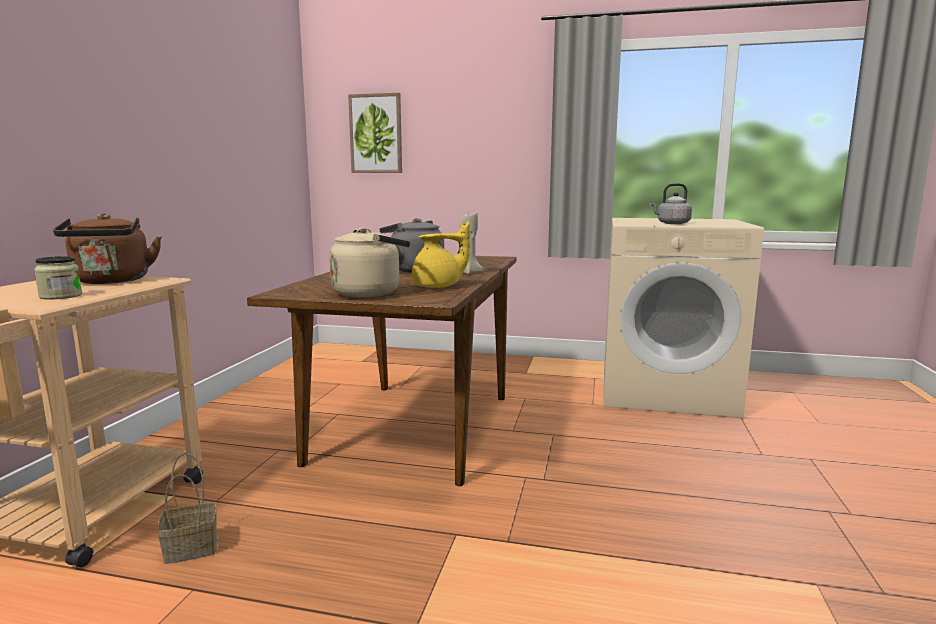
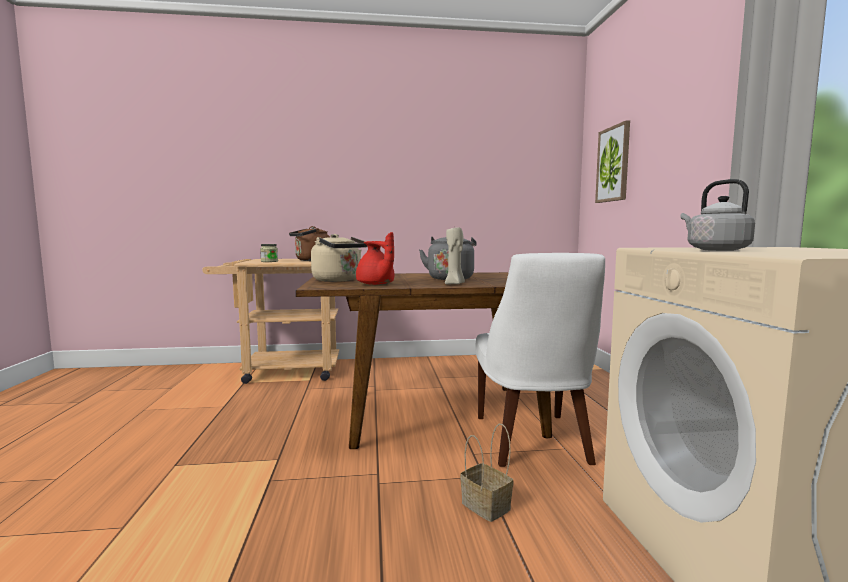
camera: 70 degrees right, 5 degrees down
(193, 548) = (259, 396): basket -> basket (487, 506)
(438, 287) = (376, 284): yellow teapot -> red teapot
(506, 405) = (532, 442): none -> white chair

